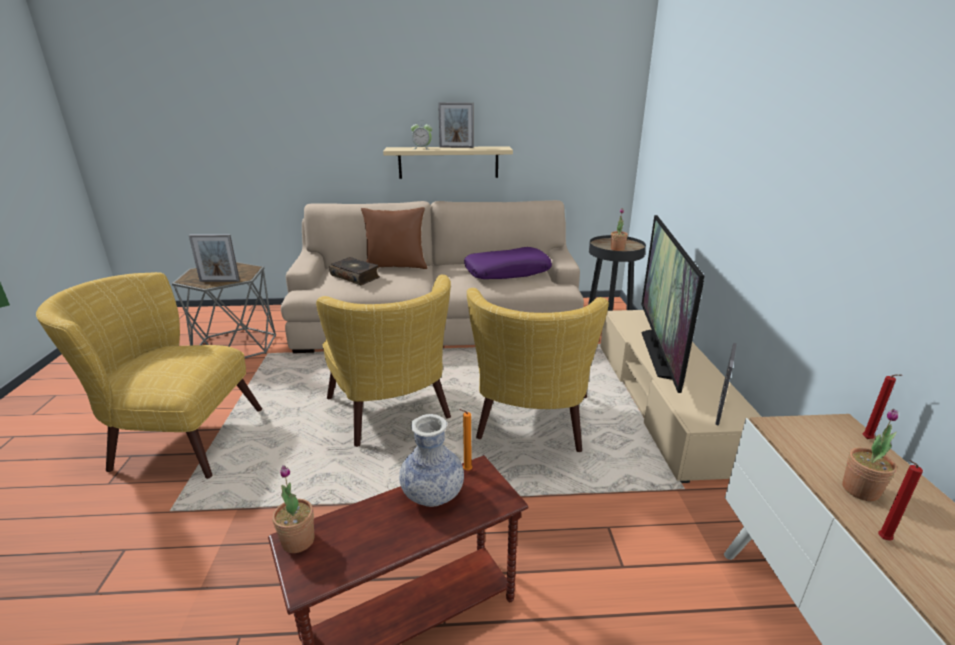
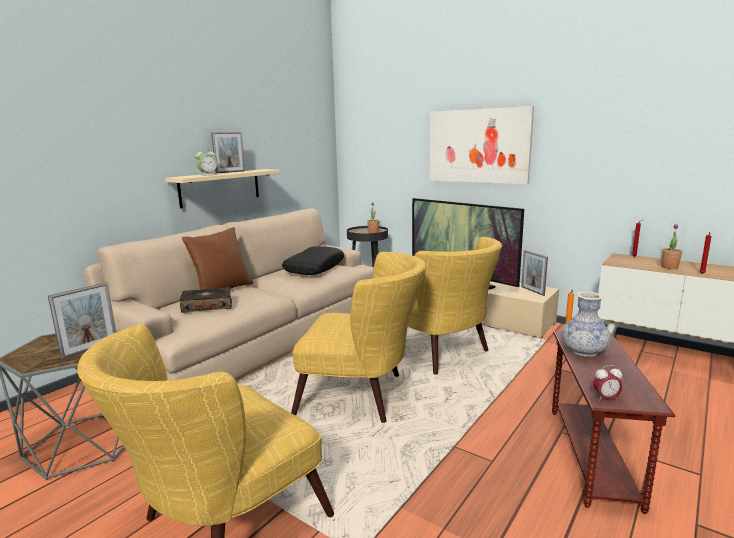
camera: 50 degrees left, 10 degrees down
(298, 541) = (606, 398): potted plant -> alarm clock
(507, 272) = (314, 268): purple pillow -> black pillow
(747, 152) = (478, 146): none -> picture

